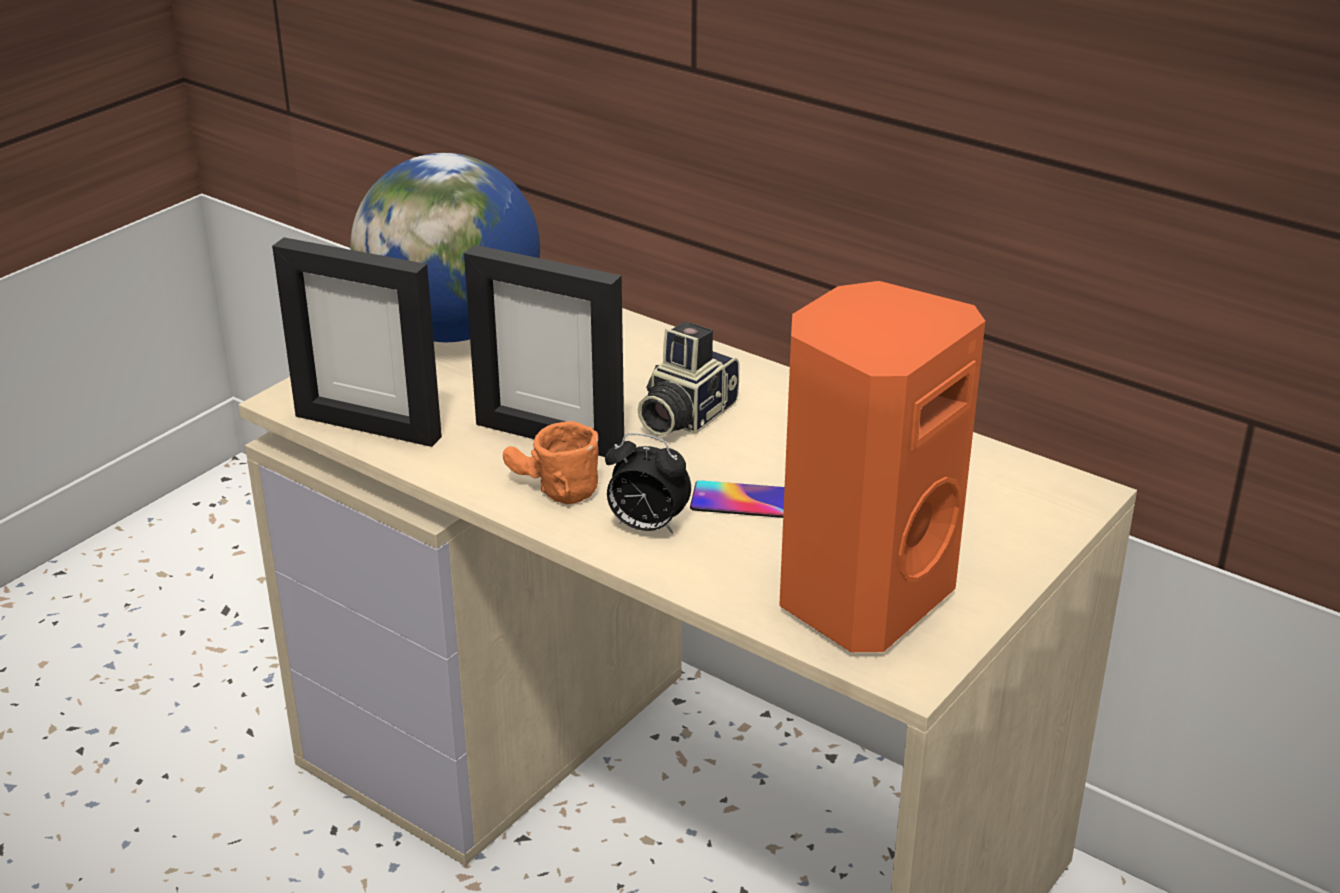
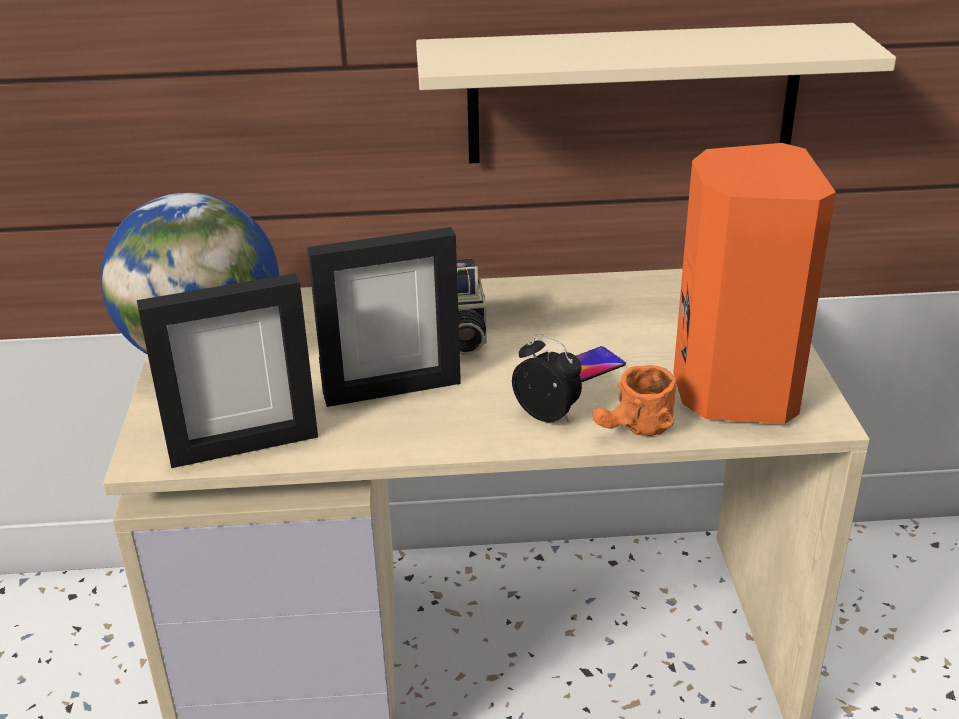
camera: 40 degrees left, 0 degrees up
(550, 490) = (449, 424): orange mug -> orange mug (633, 431)
(646, 527) = (548, 415): alarm clock -> alarm clock turned 120 degrees counterclockwise
(995, 199) = (633, 94): none -> beige shelf

